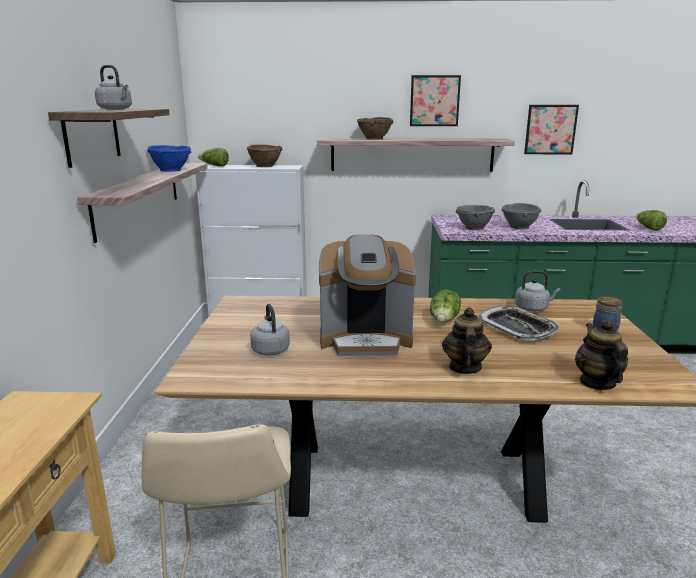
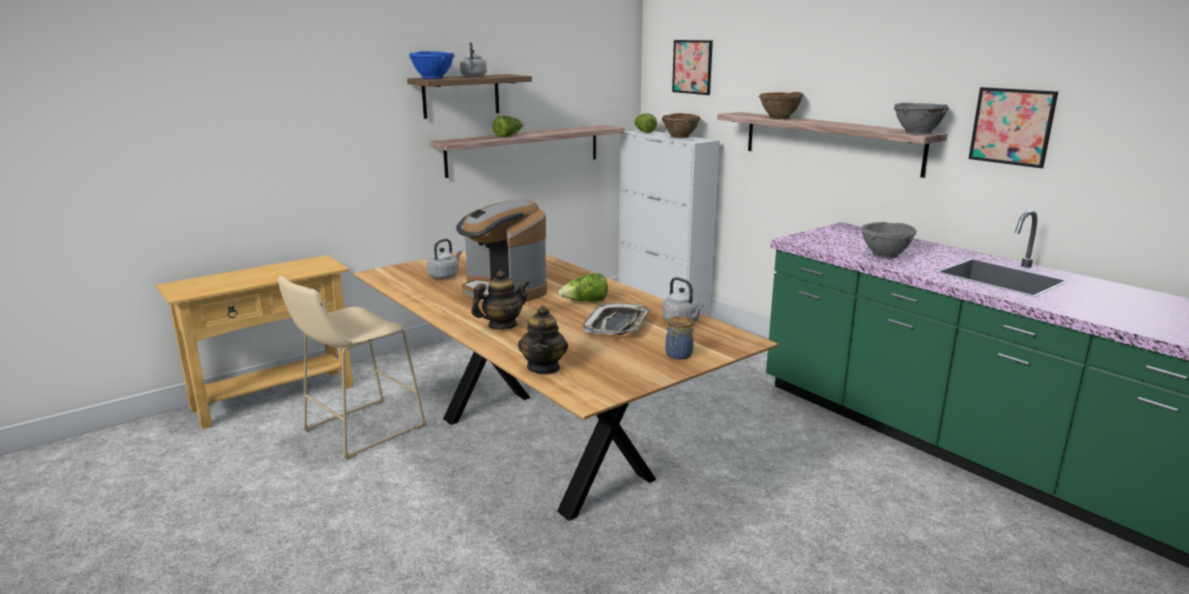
camera: 50 degrees right, 0 degrees up
(171, 170) = (566, 130): blue bowl -> blue bowl (433, 78)
(434, 101) = (859, 75): picture -> picture (692, 67)
(473, 228) = (826, 243): grey bowl -> grey bowl (917, 133)
(597, 382) = (544, 368): teapot -> teapot turned 135 degrees clockwise
(648, 228) = (1077, 302): lettuce -> lettuce (508, 136)

